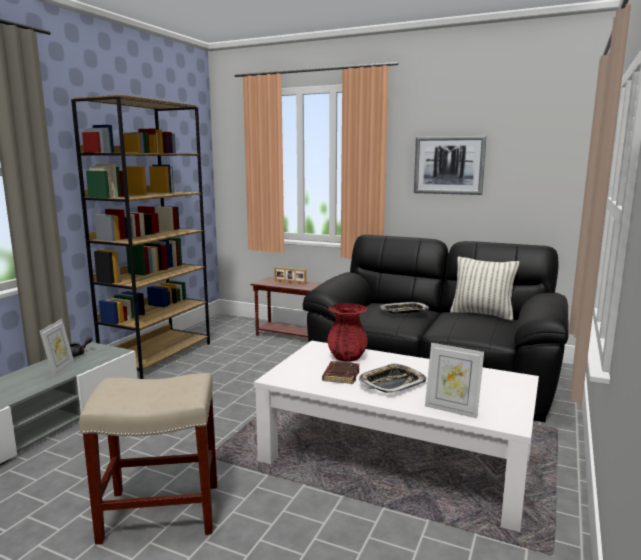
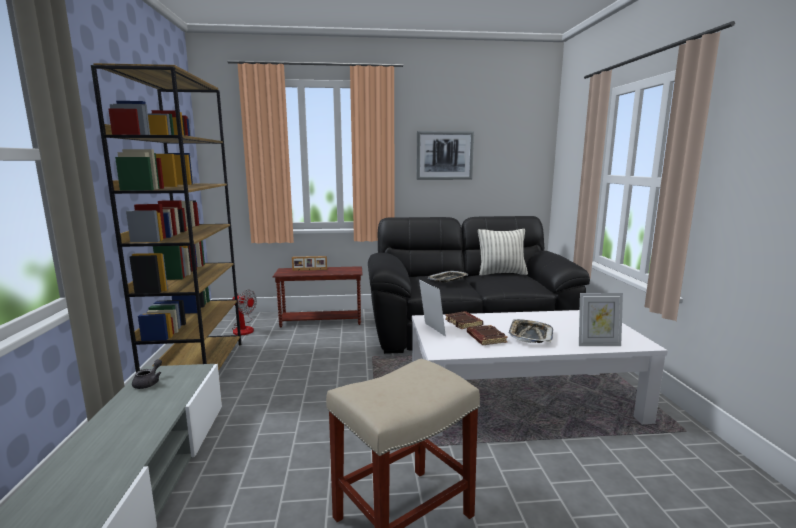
camera: 30 degrees left, 0 degrees up
(60, 370) = (153, 406): picture frame -> picture frame (431, 330)
(227, 331) = (244, 328): none -> fan
(347, 357) = (464, 323): red vase -> brown book

